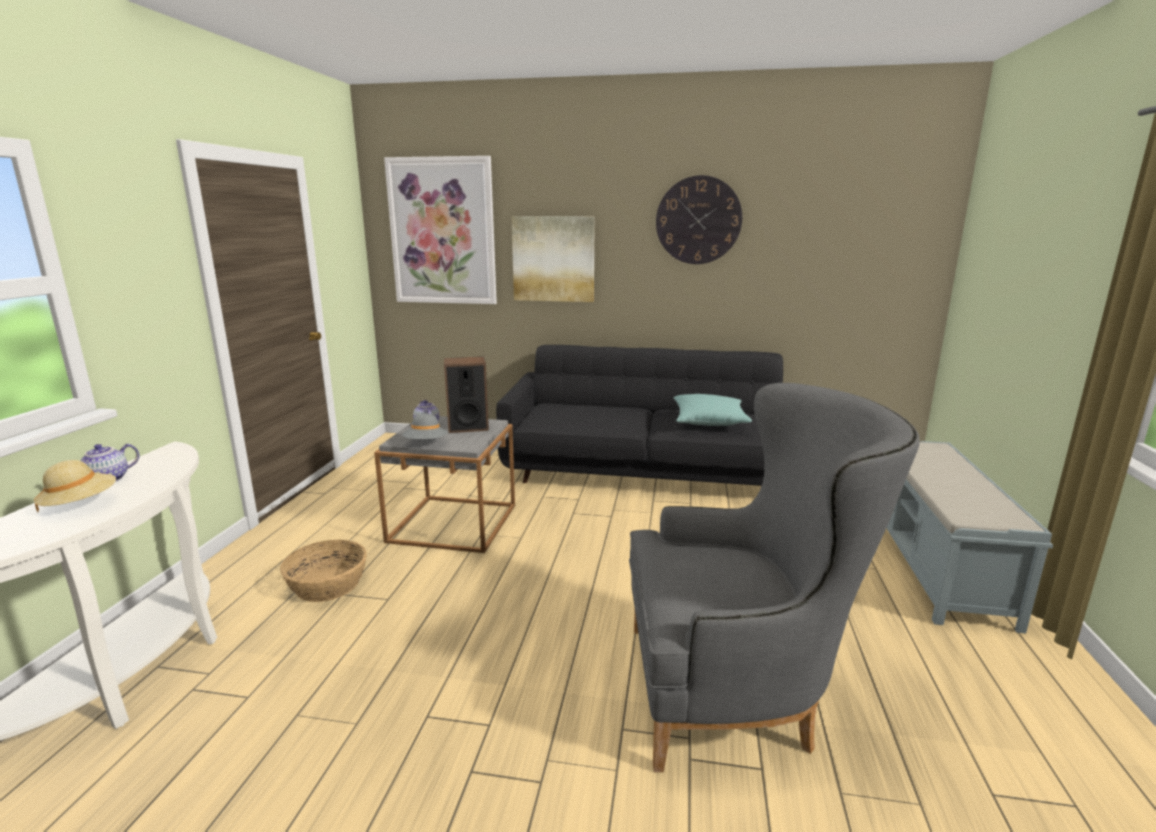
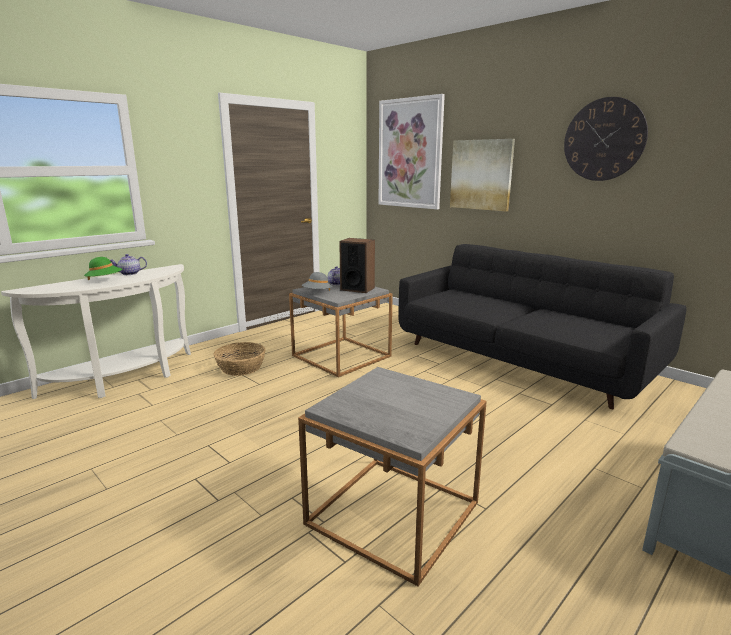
camera: 35 degrees right, 0 degrees up
(80, 504) = (105, 280): beige hat -> green hat
(709, 421) = (565, 322): turquoise pillow -> none
(738, 690) = (393, 513): grey armchair -> grey side table

